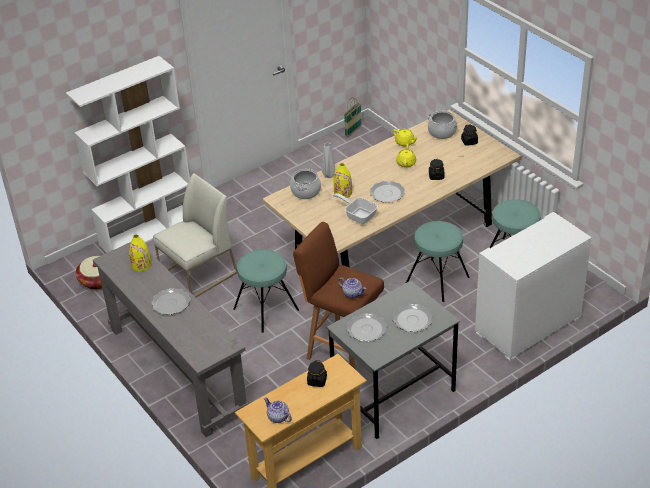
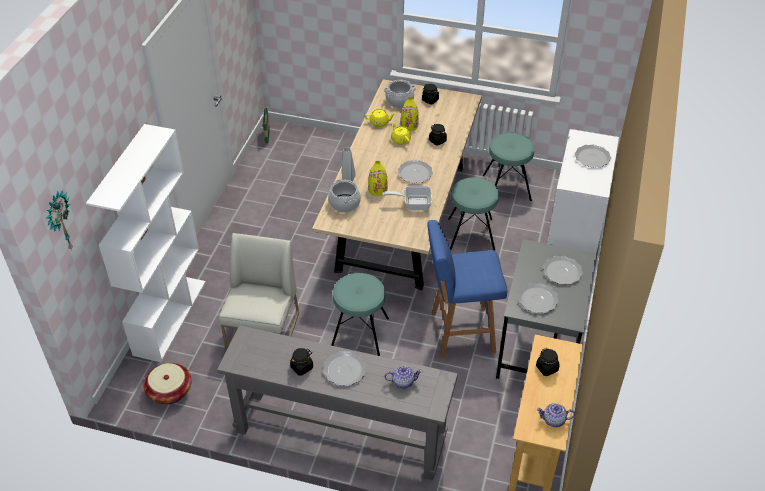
camera: 40 degrees left, 5 degrees up
(35, 97) = (59, 222): none -> wall clock
(141, 265) = (273, 348): yellow vase -> yellow vase (409, 125)
(145, 286) = (302, 367): none -> black jar
(342, 348) = (460, 332): brown stool -> blue stool
(352, 293) = (487, 275): teapot -> teapot (402, 381)
(543, 243) = (592, 157): none -> plate

